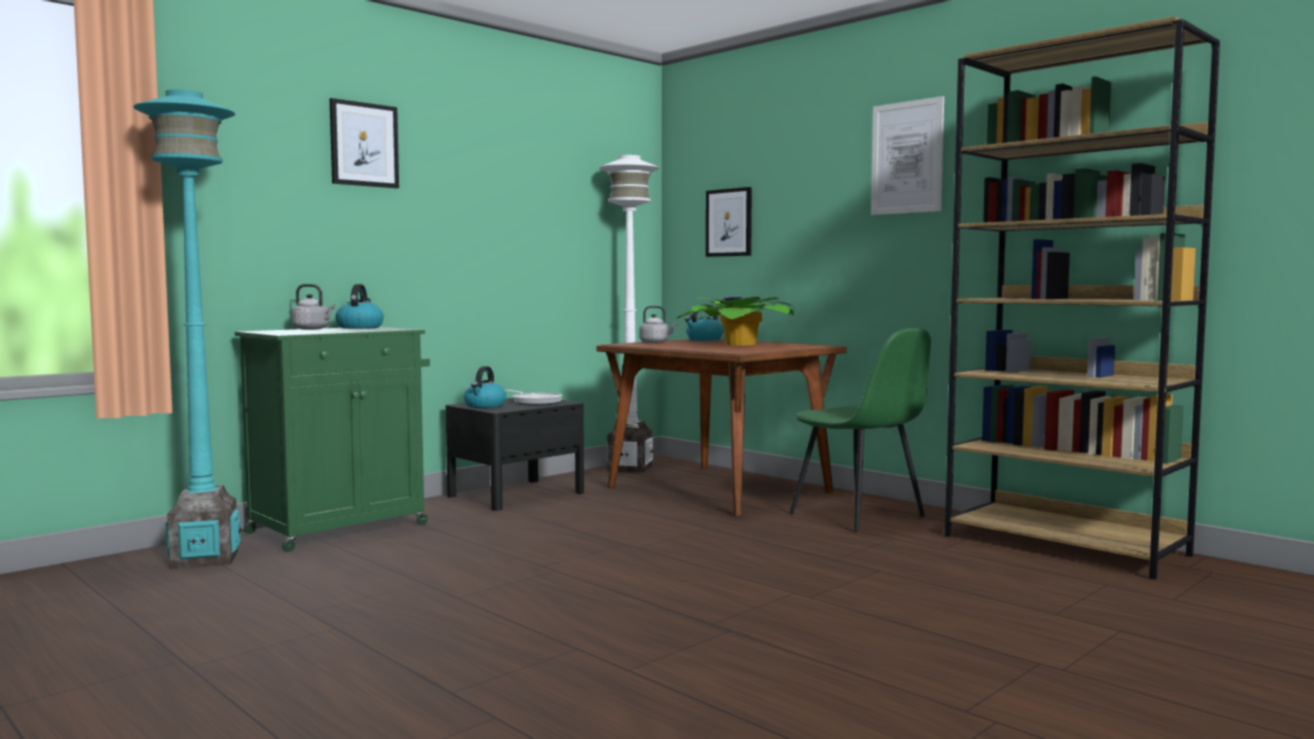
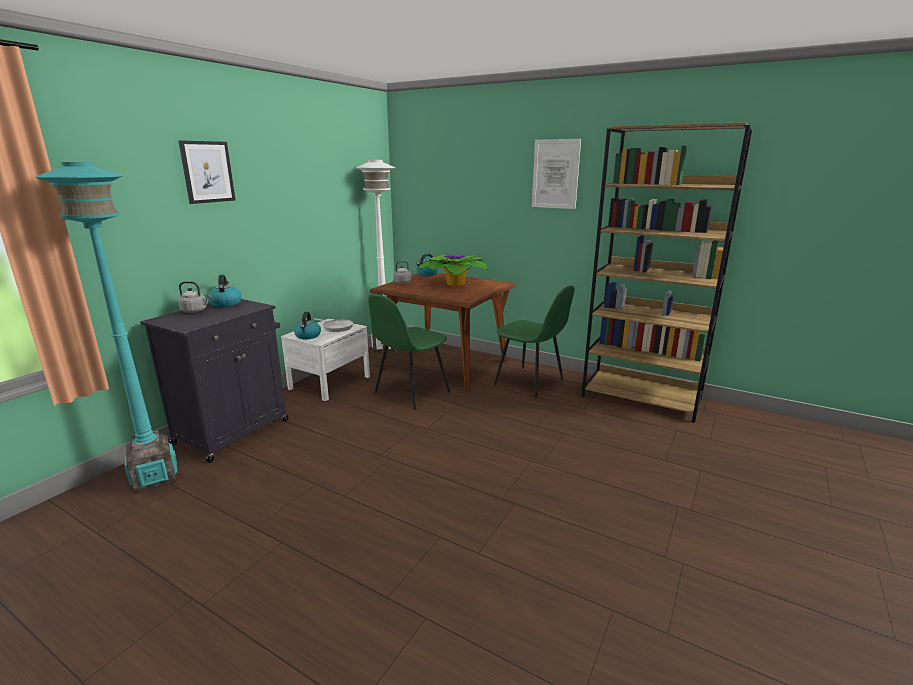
camera: 15 degrees left, 15 degrees up
(341, 528) = (234, 431): green cabinet -> black cabinet
(516, 494) = (330, 382): black nightstand -> white nightstand
(638, 512) = (410, 393): none -> green chair
(729, 222) = (438, 201): picture -> none

